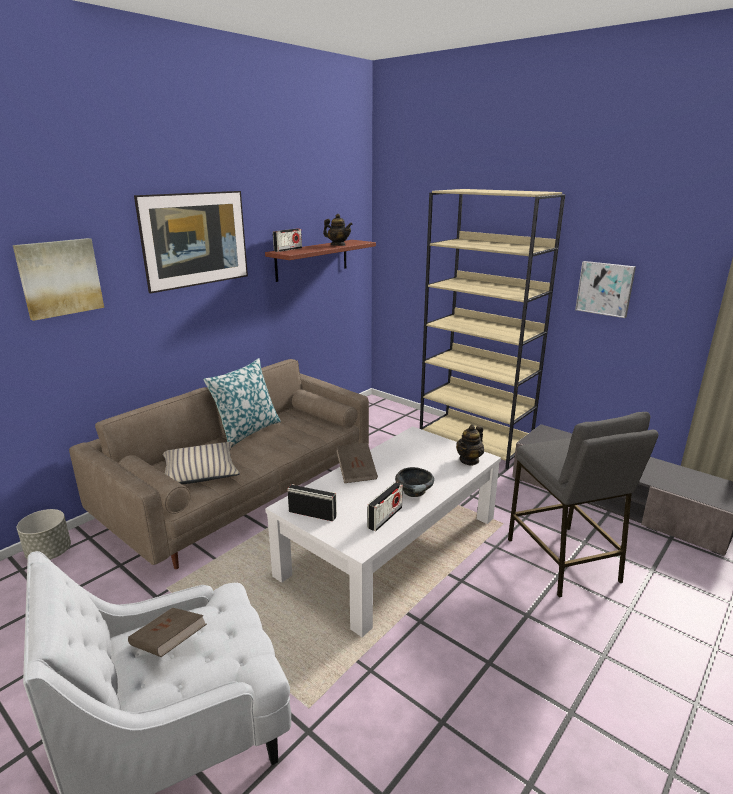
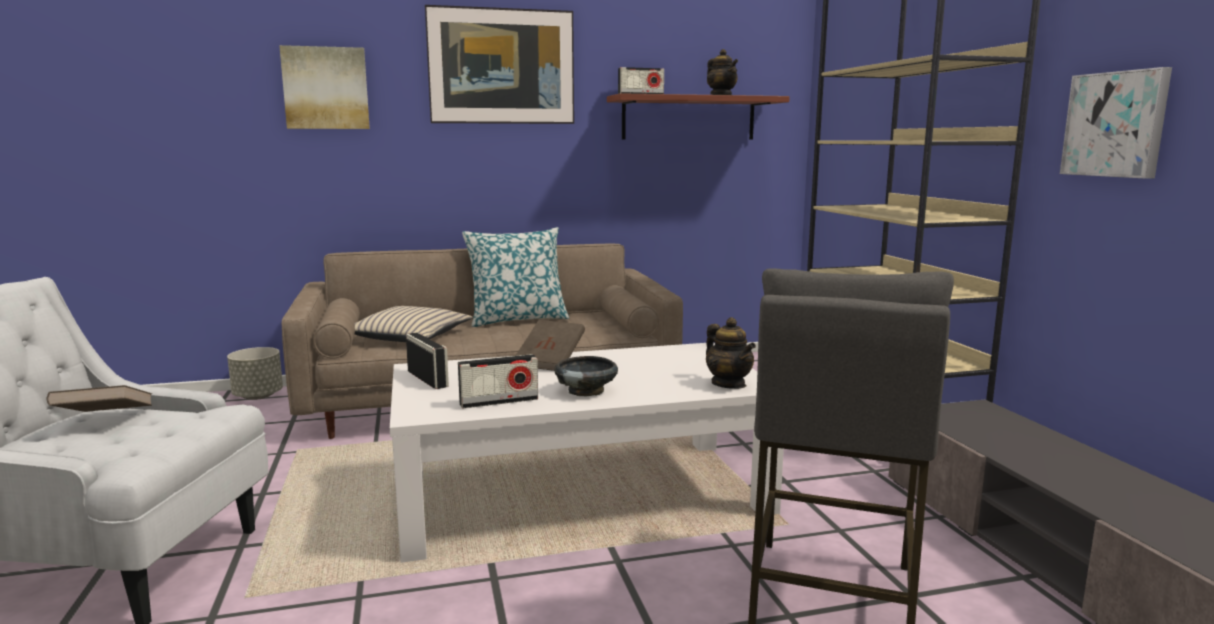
camera: 35 degrees right, 10 degrees down
(469, 460) = (728, 384): teapot -> teapot turned 105 degrees counterclockwise

